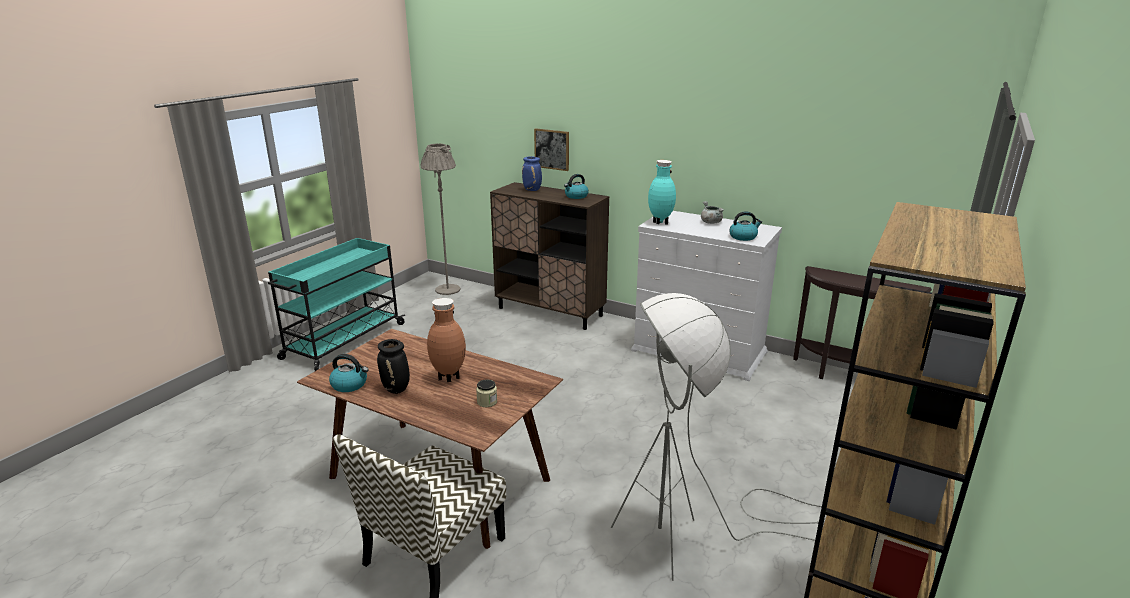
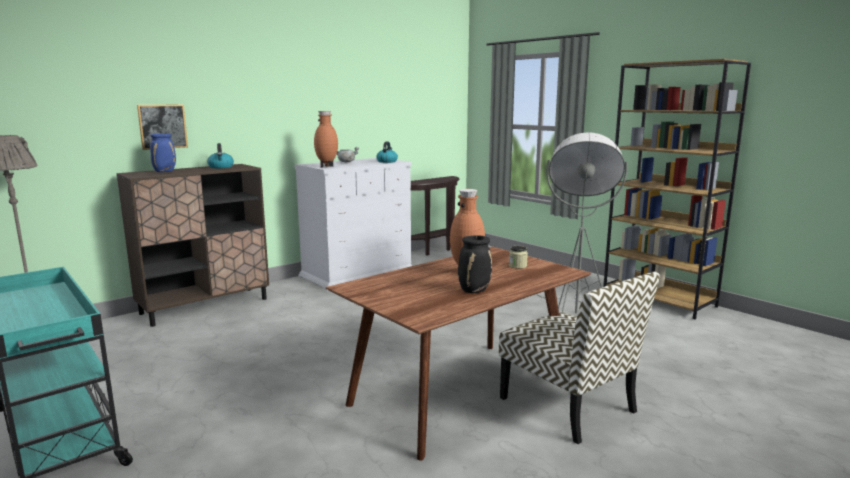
camera: 70 degrees left, 10 degrees down
(350, 385) = (449, 307): kettle -> none
(660, 223) = (327, 167): turquoise vase -> brown vase

